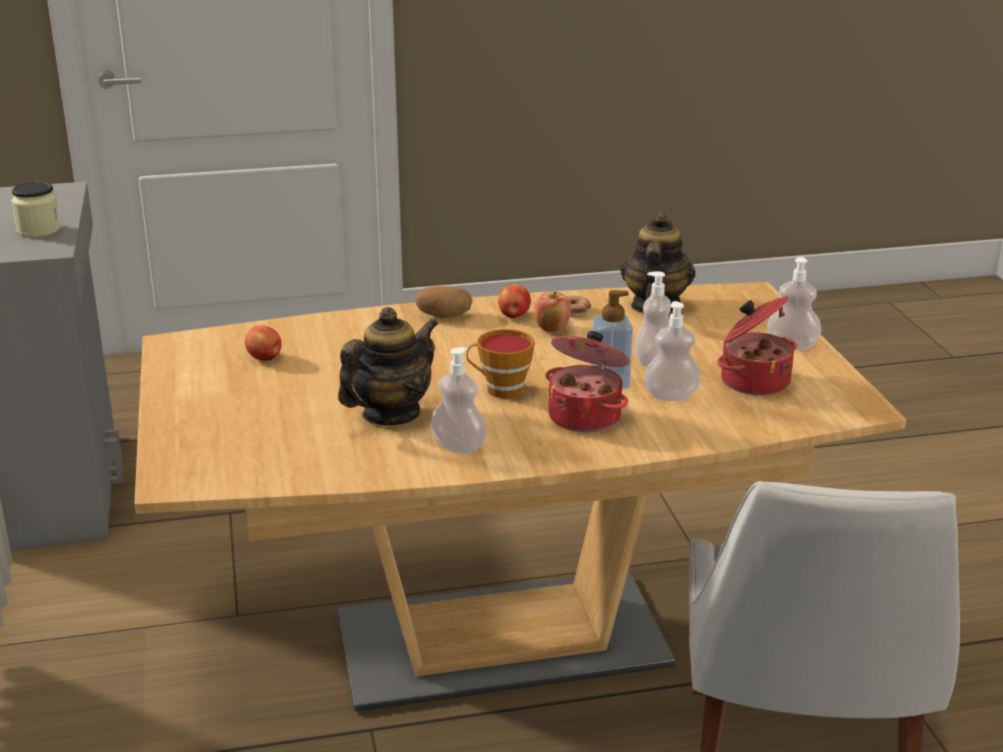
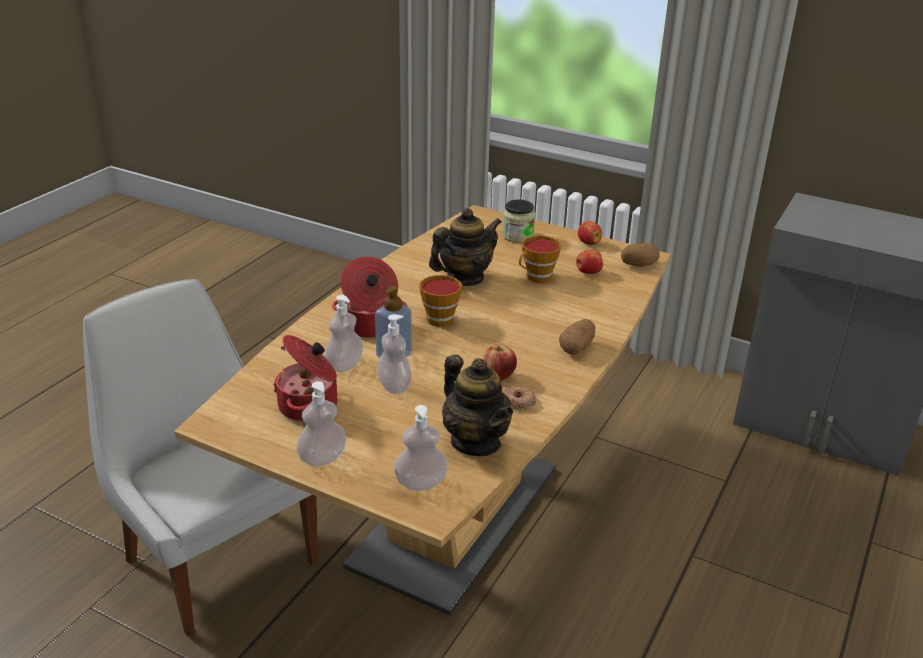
camera: 130 degrees right, 5 degrees up
(39, 230) = (844, 230): jar -> jar (517, 236)
(202, 341) = (639, 264): none -> potato
(323, 378) = (536, 278): none -> cup
(390, 414) = (464, 278): teapot -> teapot turned 120 degrees counterclockwise
(459, 447) = (401, 280): soap dispenser -> soap dispenser (421, 483)
(514, 316) = (541, 373): apple -> apple (588, 243)

